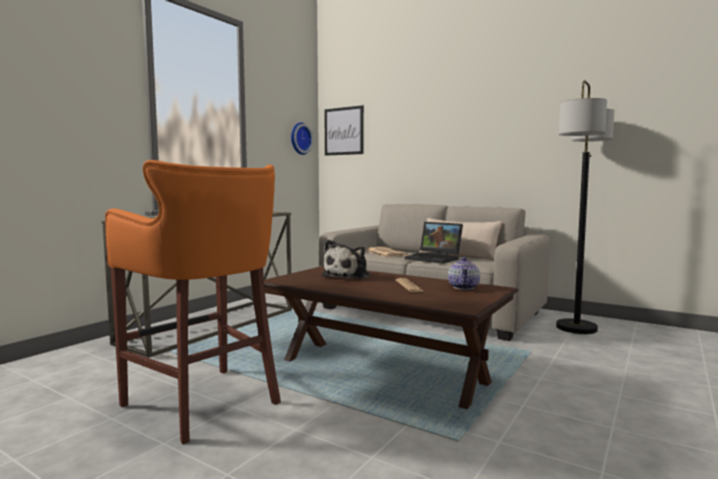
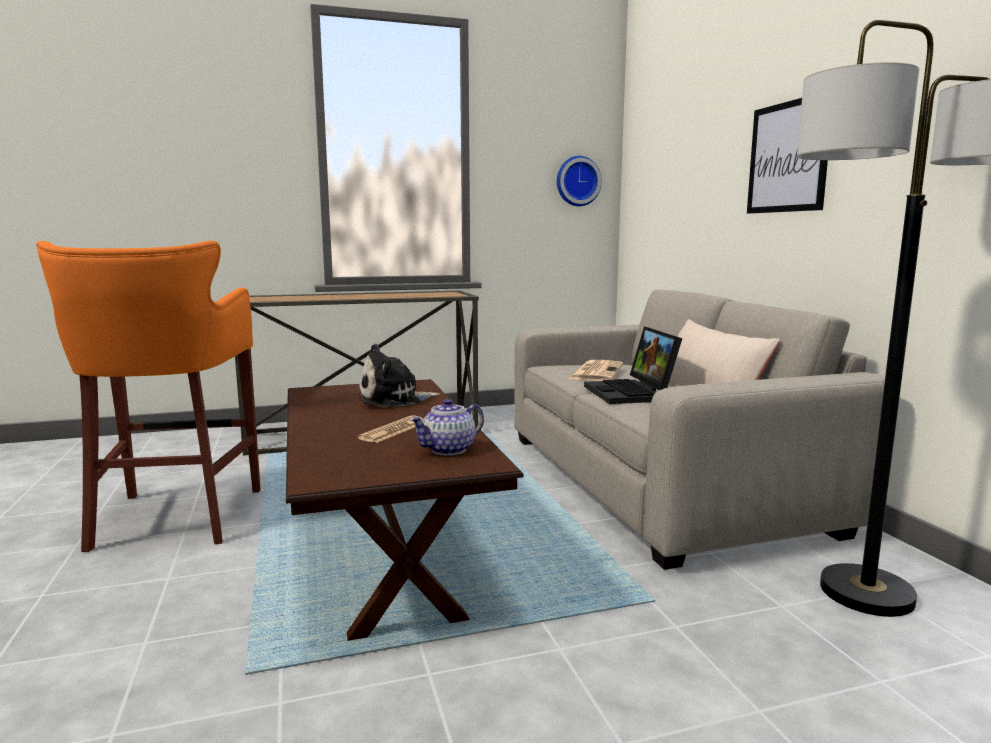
camera: 40 degrees right, 5 degrees up
(344, 131) = (644, 164): picture -> picture (788, 157)

